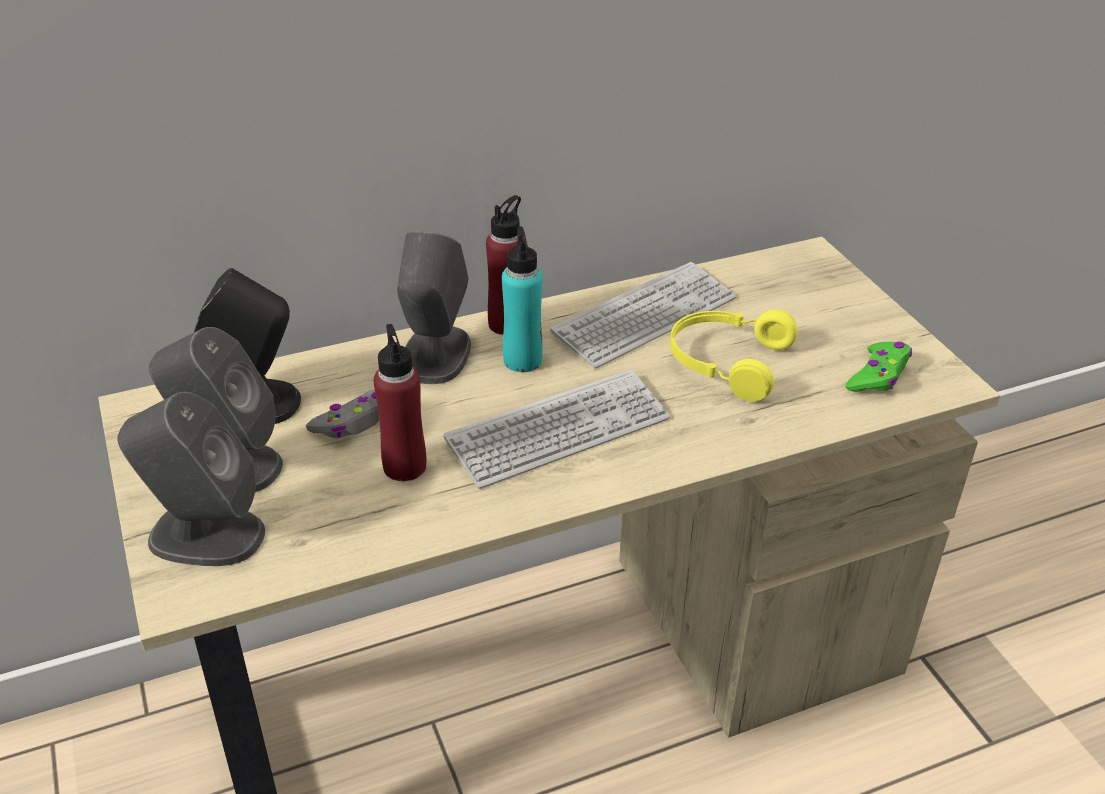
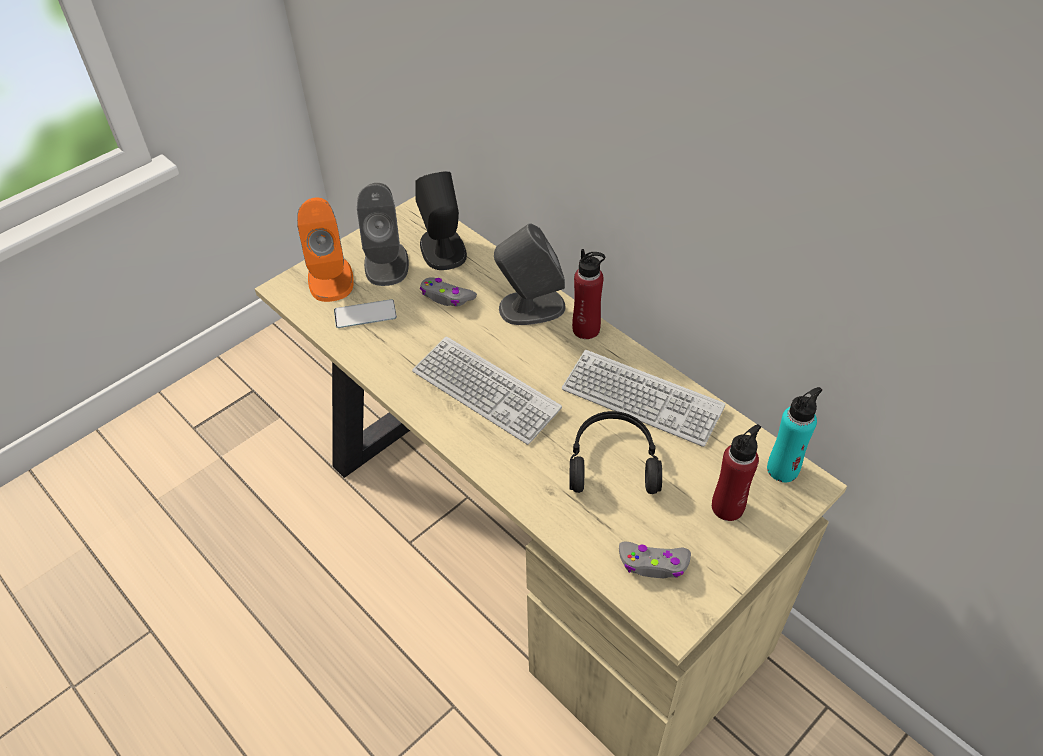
camera: 70 degrees right, 10 degrees up
(205, 535) = (330, 278): grey speaker -> orange speaker
(322, 512) = (365, 314): none -> phone
(404, 466) = (418, 332): red bottle -> red bottle (727, 507)
(522, 360) = (550, 350): turquoise bottle -> turquoise bottle (783, 469)
(726, 362) = (613, 461): yellow headphones -> black headphones
(878, 375) = (653, 564): green game controller -> grey game controller

